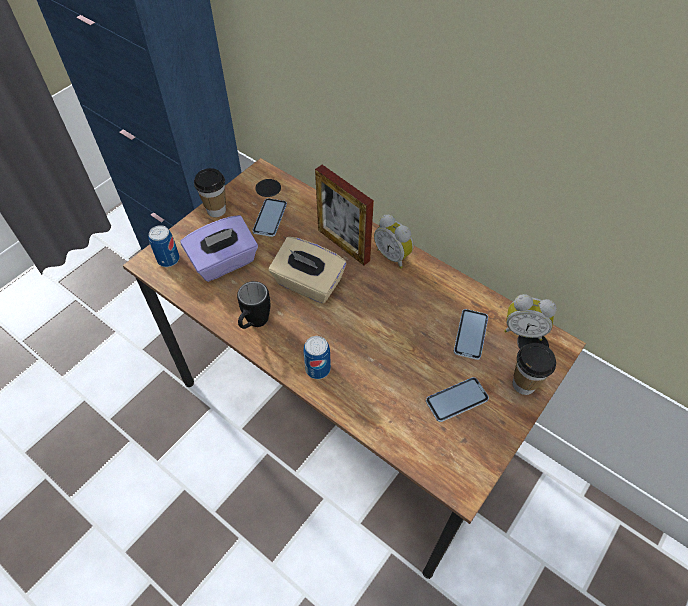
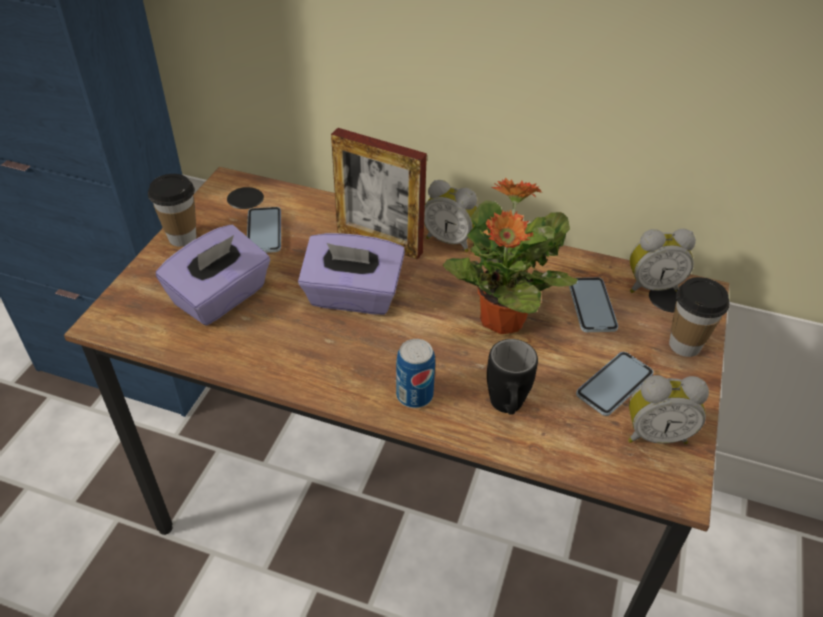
camera: 20 degrees left, 10 degrees down
(168, 259) = (134, 311): can -> none
(254, 324) = (299, 363): black mug -> black mug (506, 409)
(308, 284) = (353, 297): beige tissue box -> purple tissue box
(400, 329) = (501, 320): none -> potted plant
(467, 445) = (655, 433): none -> alarm clock

